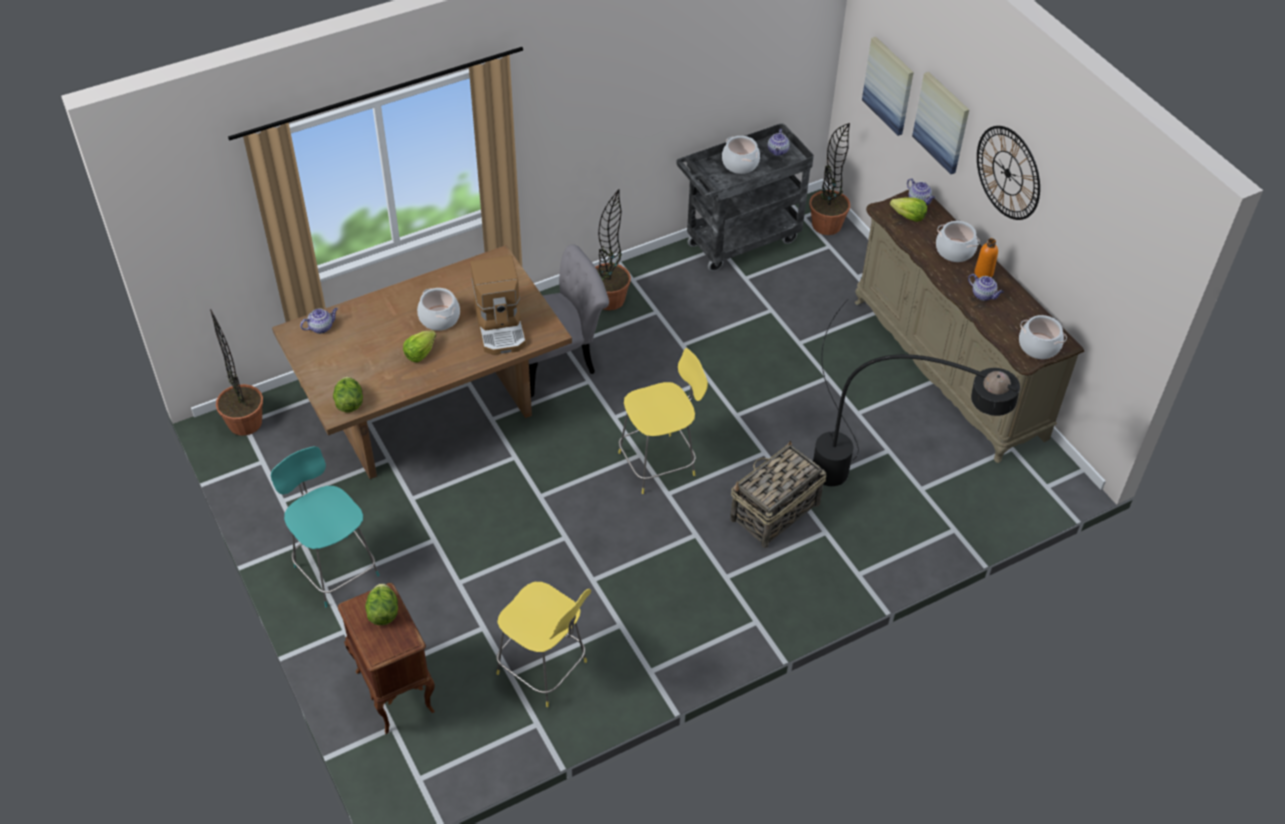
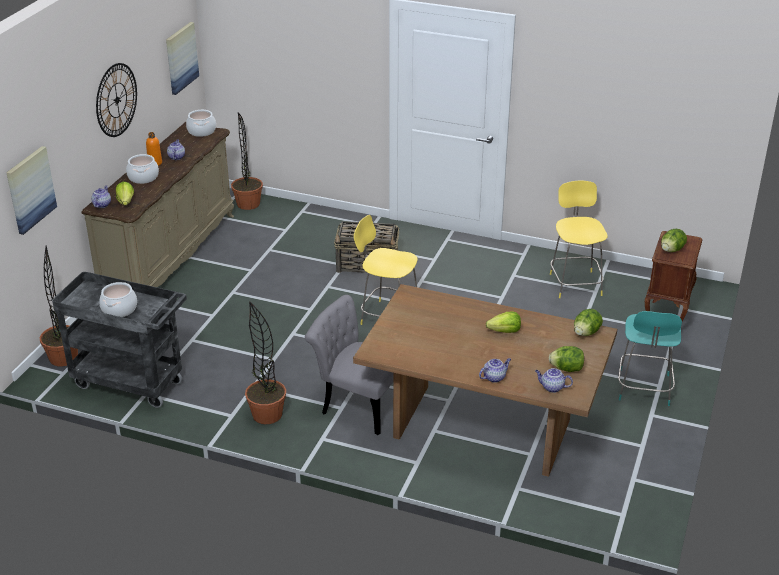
camera: 130 degrees left, 15 degrees down
(245, 423) = (621, 514): potted plant -> potted plant (248, 204)
(328, 353) = (566, 369): none -> lettuce
(439, 318) = (464, 342): cooking pot -> none
(501, 326) = (433, 314): coffee machine -> none
(778, 151) = (83, 300): teapot -> teapot (494, 377)
(879, 478) = (295, 244): black floor lamp -> none
(942, 122) = (72, 144): picture -> picture (181, 58)

